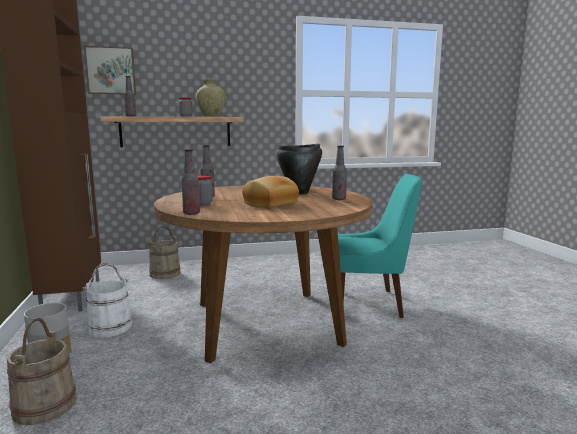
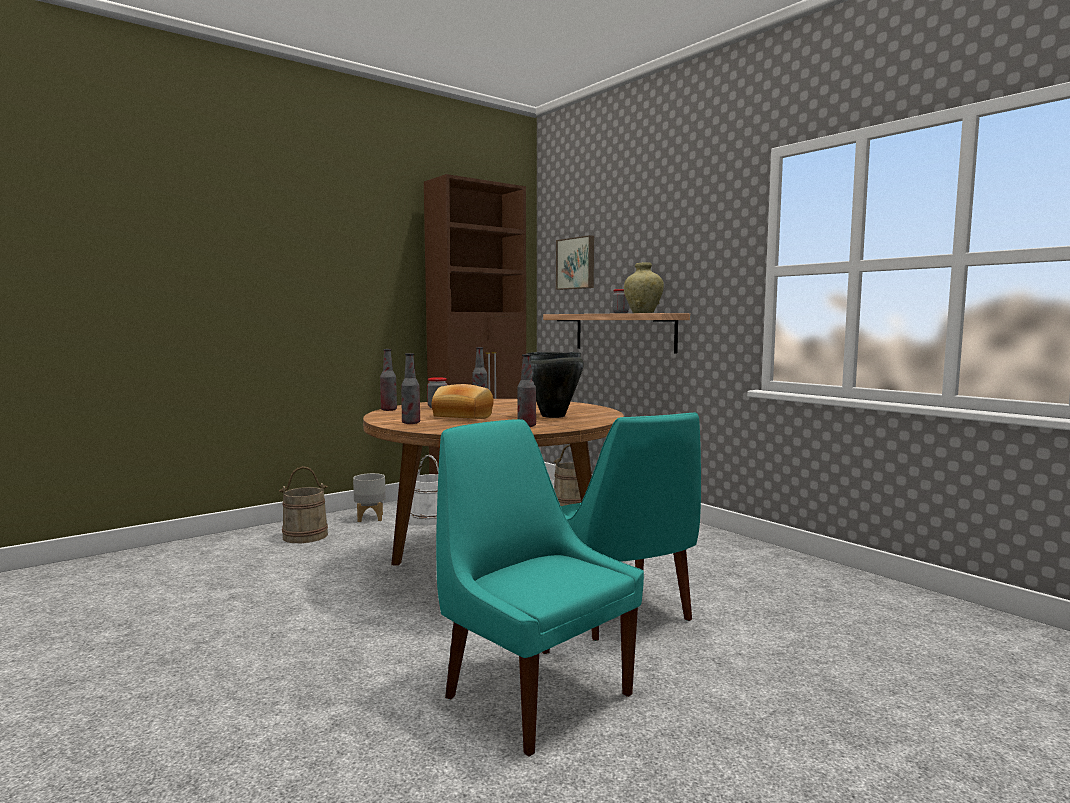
camera: 65 degrees right, 5 degrees down
(131, 116) = (573, 313): bottle -> bottle (411, 423)
(462, 347) = (533, 693): none -> turquoise chair

